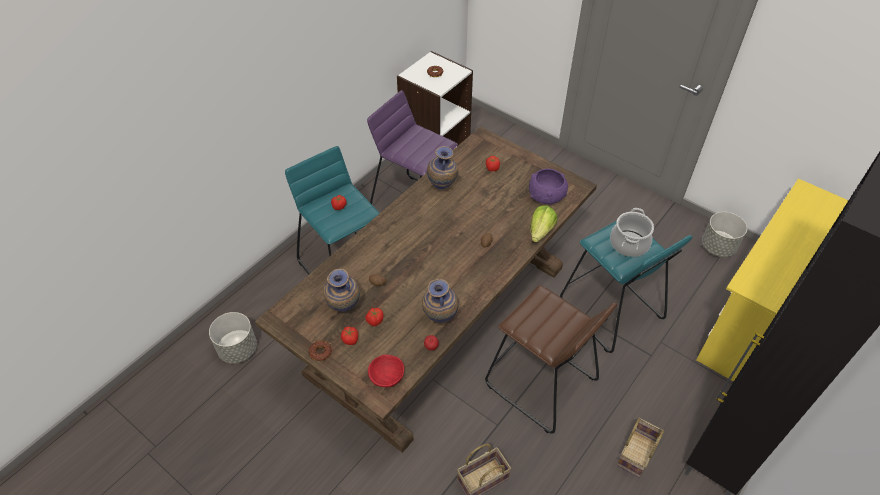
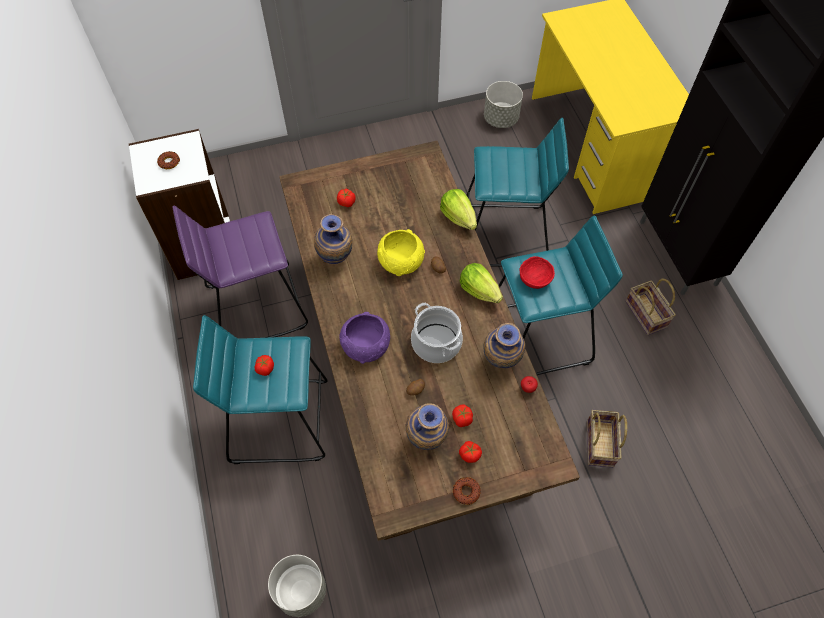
camera: 55 degrees left, 10 degrees up
(387, 377) = (536, 446): red bowl -> red bowl (534, 278)
(472, 221) = (401, 261): none -> yellow bowl
(489, 276) = (479, 290): none -> lettuce
(540, 383) = (538, 337): brown stool -> turquoise stool
(546, 196) = (419, 185): purple bowl -> purple bowl (365, 345)
(629, 244) = (510, 166): cooking pot -> cooking pot (436, 343)

